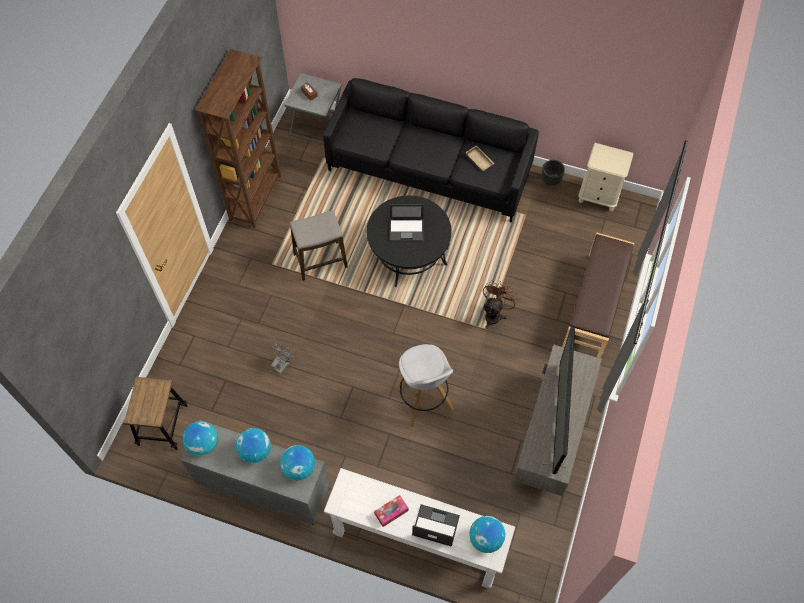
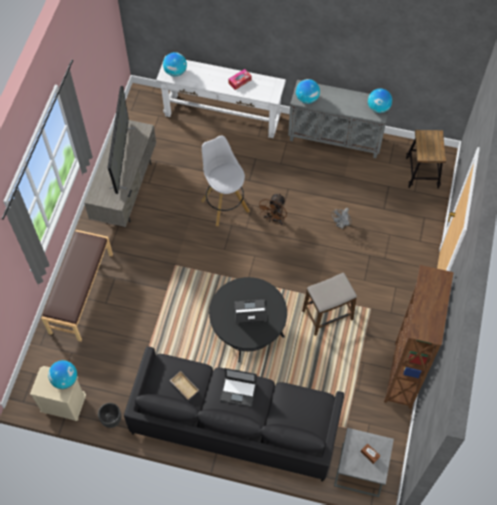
camera: 175 degrees right, 0 degrees up
(255, 451) = (340, 106): globe -> globe (65, 379)
(435, 525) = (209, 76): laptop -> laptop (238, 391)
(494, 314) = (169, 278): brown fan -> brown fan (273, 219)

